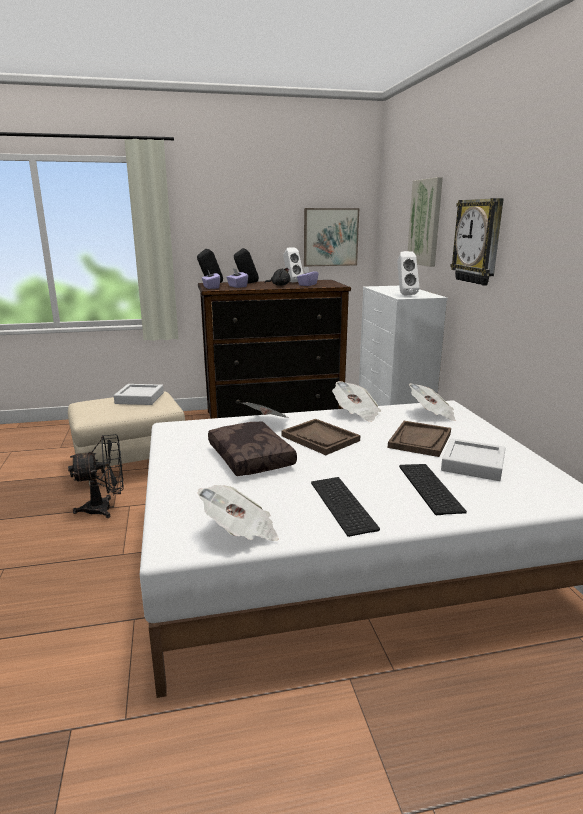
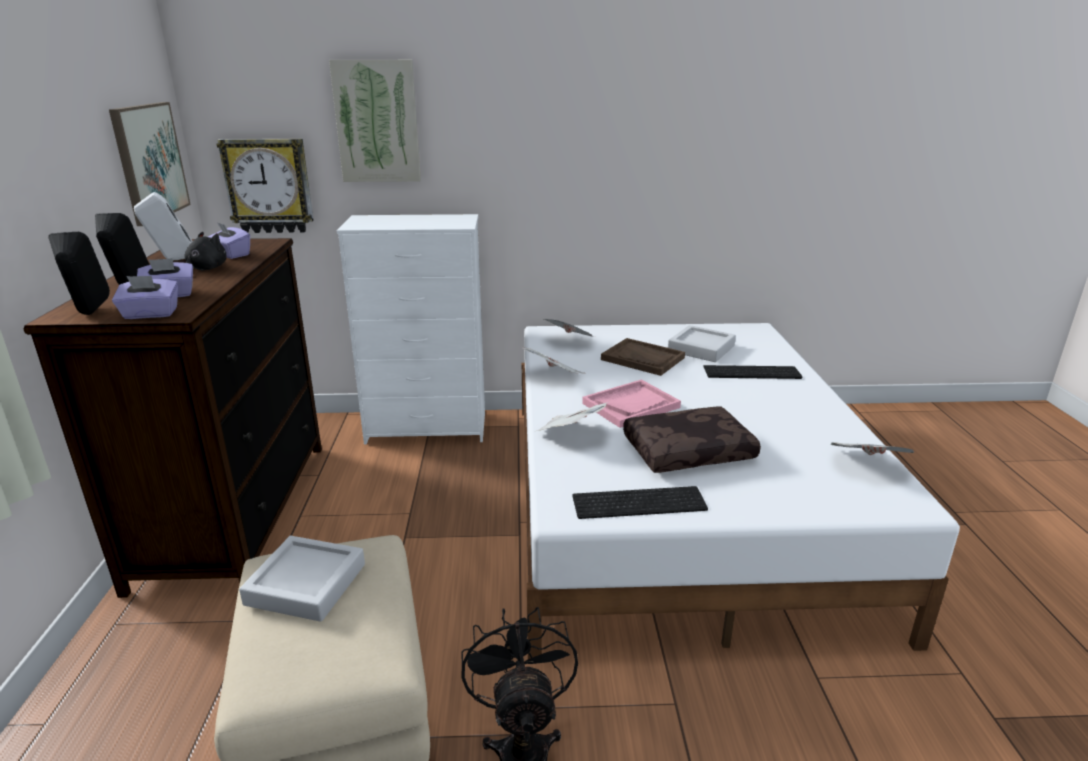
camera: 80 degrees left, 5 degrees up
(320, 438) = (631, 405): brown tray -> pink tray
(345, 505) = (795, 411): keyboard -> keyboard (639, 501)
(404, 295) = (446, 223): white speaker -> none
(478, 241) = (521, 141): wall clock -> wall clock (269, 186)

